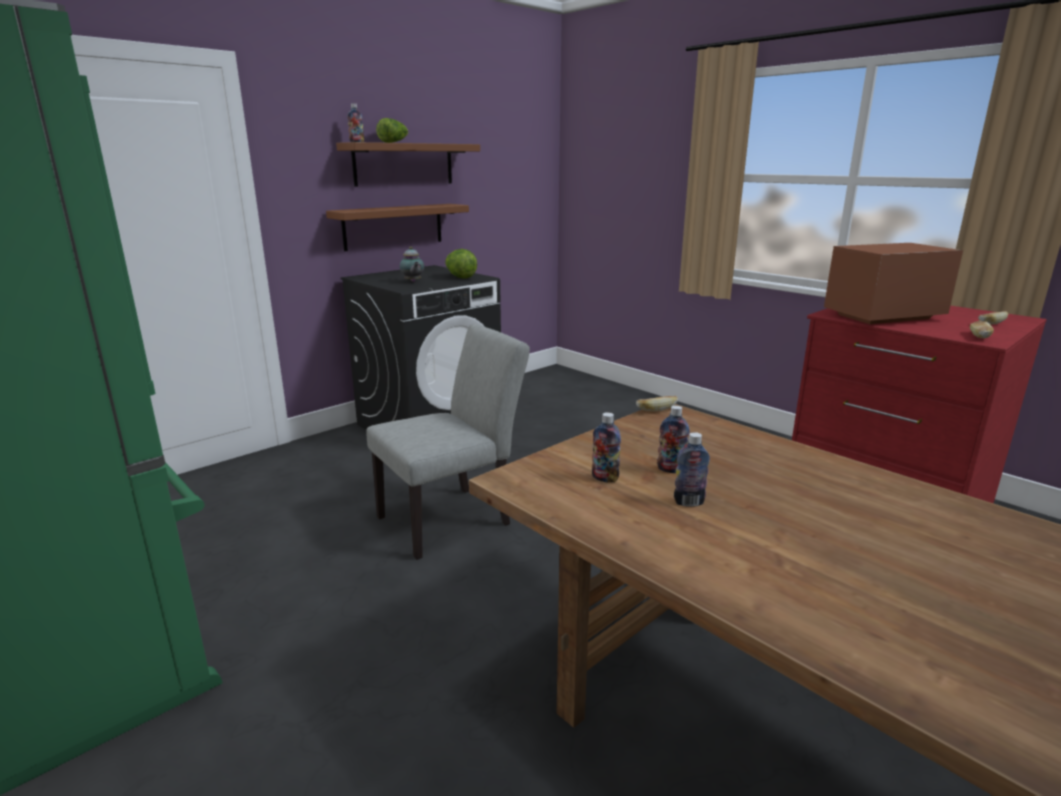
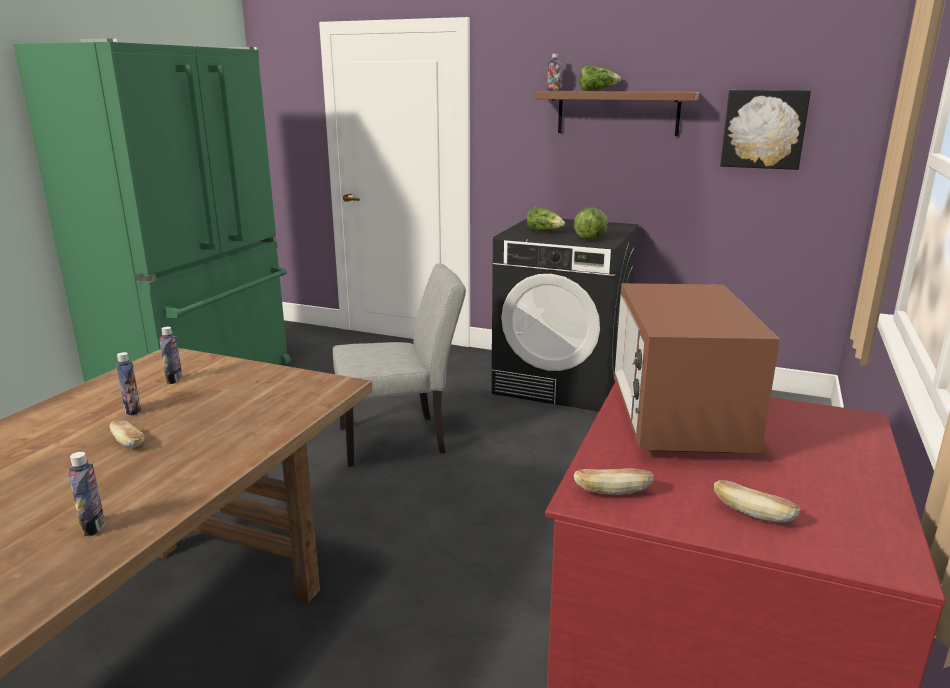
camera: 65 degrees right, 0 degrees up
(393, 226) = (596, 176): brown shelf -> none
(413, 282) = (544, 231): teapot -> lettuce
(453, 518) = (401, 439): grey chair -> grey chair turned 45 degrees counterclockwise
(502, 174) = (764, 129): none -> picture
(656, 410) = (337, 380): bread -> bread (128, 443)
(671, 469) = (195, 399): bottle -> bottle (93, 527)
(882, 316) = (677, 421): microwave -> microwave turned 135 degrees counterclockwise

